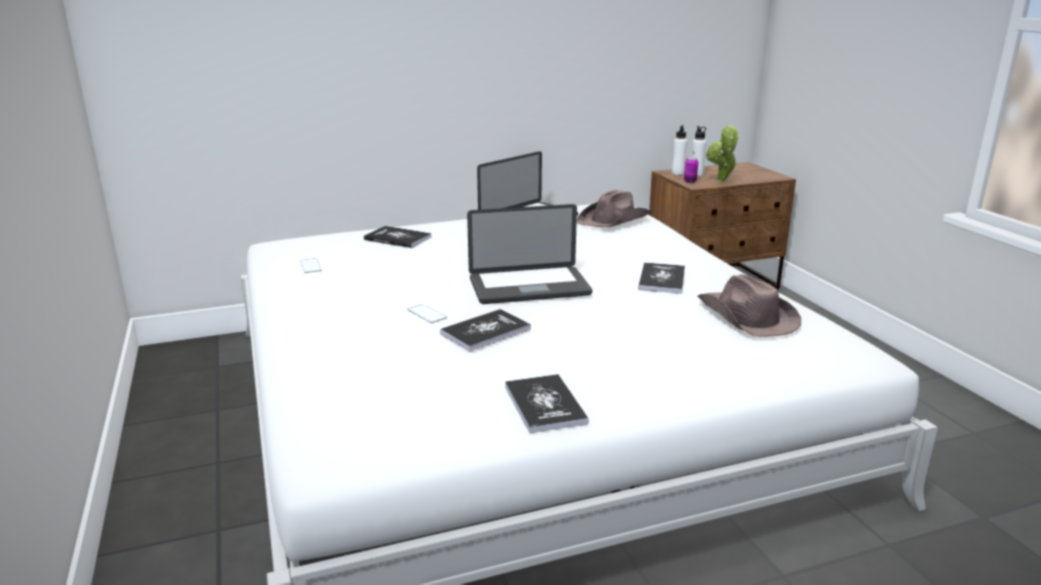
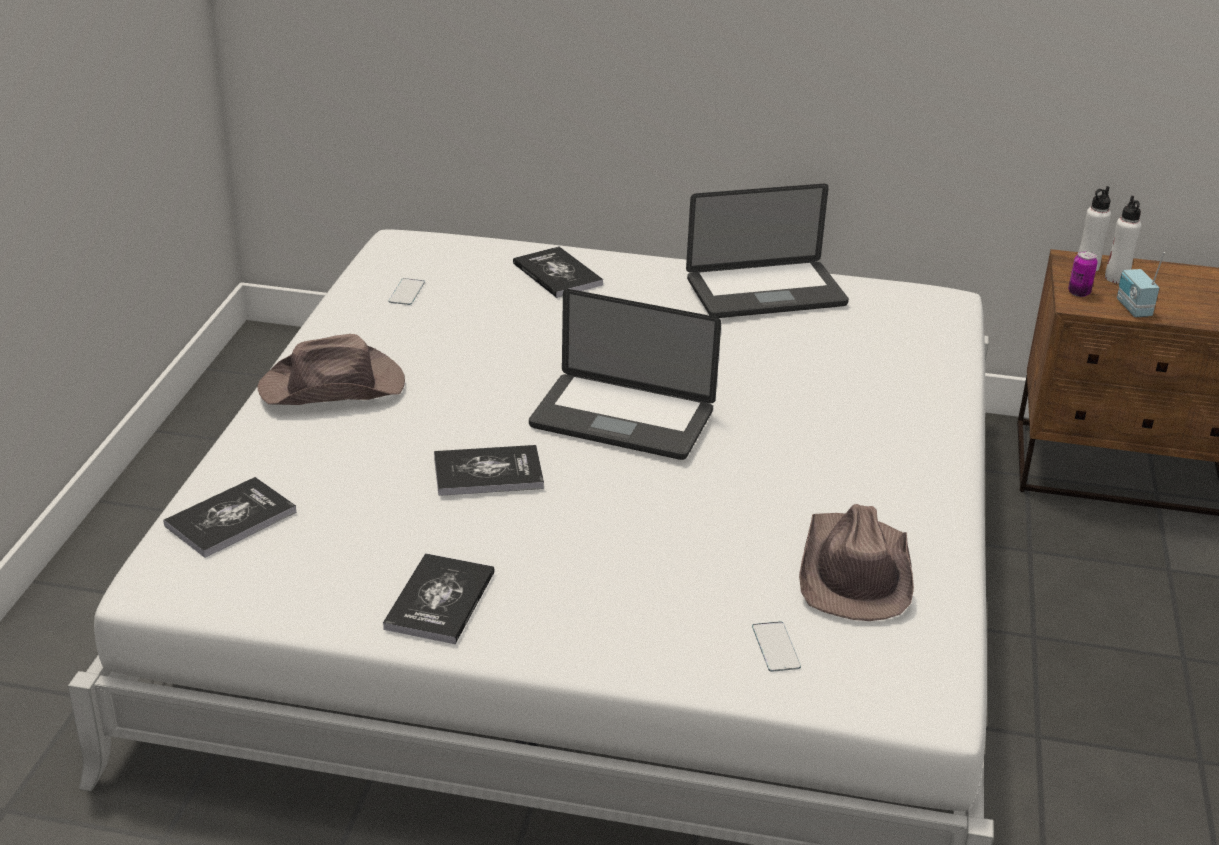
camera: 30 degrees right, 10 degrees up
(426, 314) = (452, 420): phone -> phone (775, 647)
(614, 219) = (895, 330): brown hat -> brown hat (334, 387)
(662, 279) = (825, 465): book -> book (231, 519)
(721, 182) = (1132, 309): potted plant -> radio

